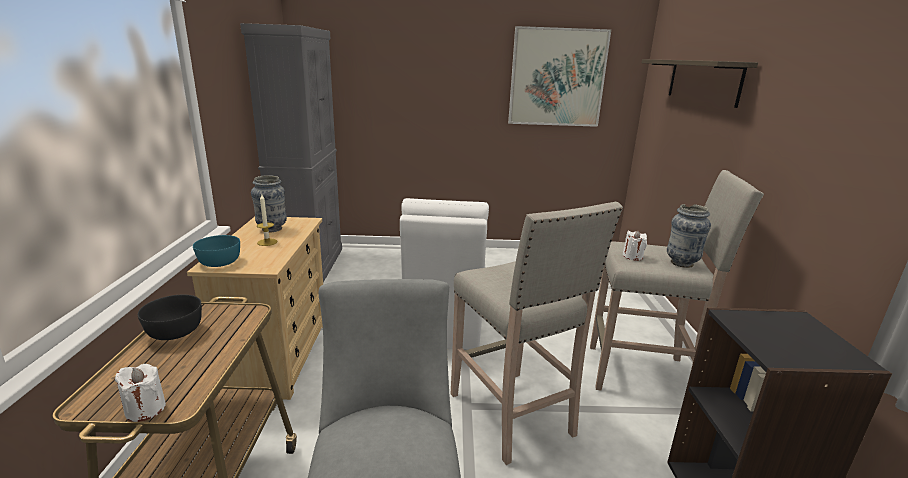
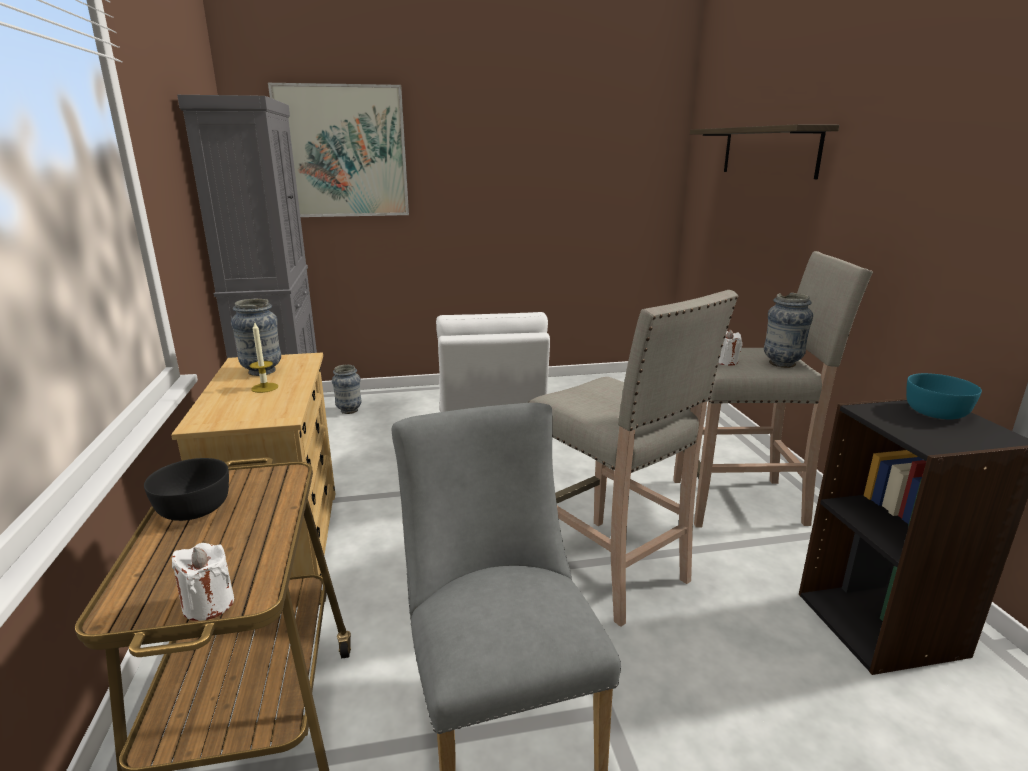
camera: 10 degrees left, 0 degrees up
(219, 261) = (211, 417): turquoise bowl -> turquoise bowl (934, 412)
(357, 259) = (349, 411): none -> vase
(557, 78) = (585, 157): picture -> picture (342, 152)

